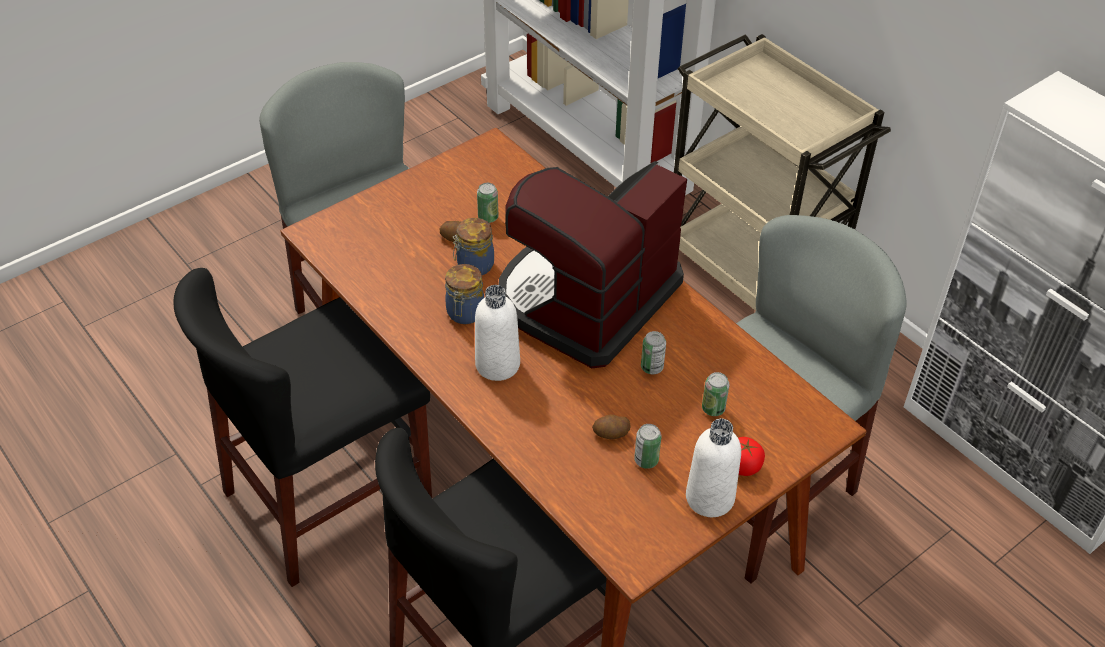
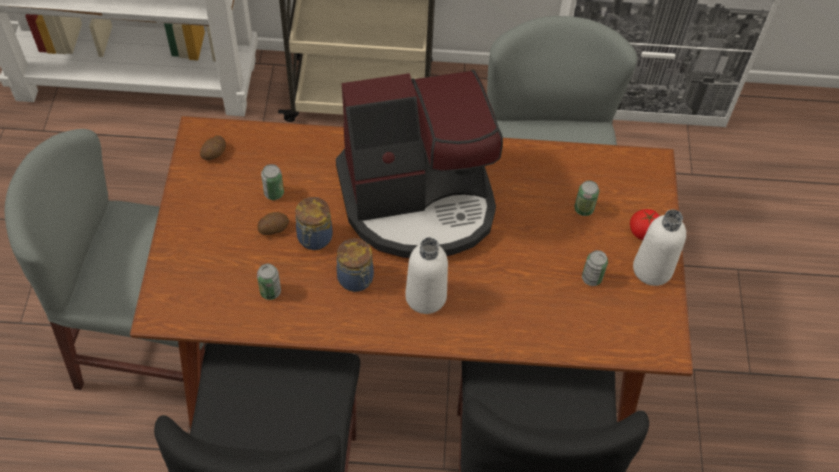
camera: 50 degrees left, 10 degrees up
(585, 300) = (419, 200): coffee machine -> coffee machine turned 90 degrees counterclockwise
(611, 434) = (552, 280): potato -> potato (214, 153)
(652, 367) = (517, 212): can -> can (270, 291)

